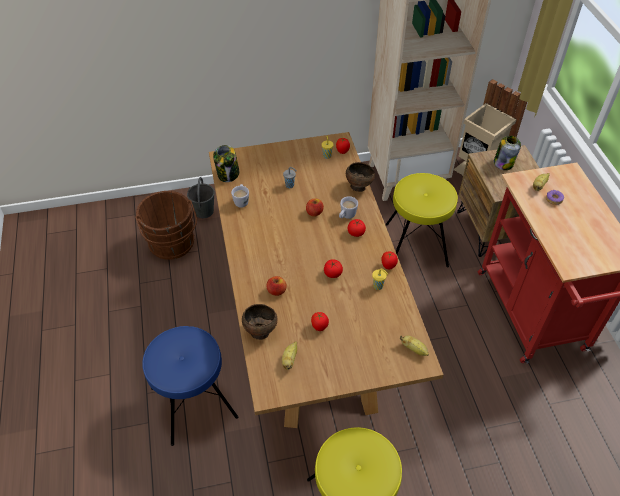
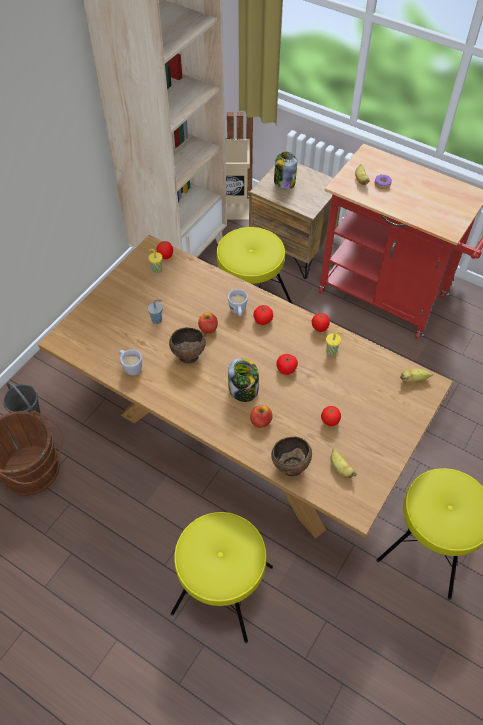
camera: 45 degrees left, 5 degrees up
(193, 402) = (222, 590): blue stool -> yellow stool
(228, 174) = (86, 352): jar -> jar (243, 390)
(358, 187) = (217, 278): brown bowl -> brown bowl (188, 356)

